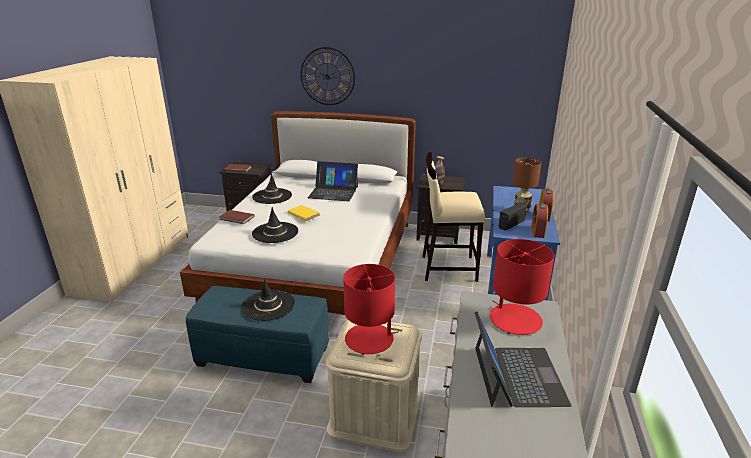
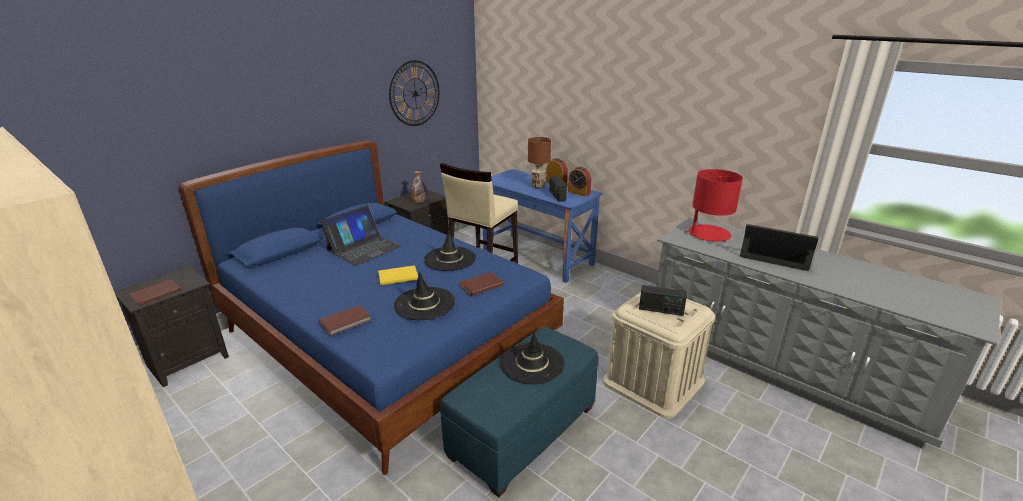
camera: 60 degrees left, 0 degrees up
(272, 196) = (313, 285): black hat -> black hat (449, 259)
(319, 244) = (480, 285): none -> brown book
(319, 265) = (387, 341): white bed -> blue bed
(327, 76) = (252, 111): wall clock -> wall clock (415, 93)
(370, 339) = (661, 310): red table lamp -> radio

